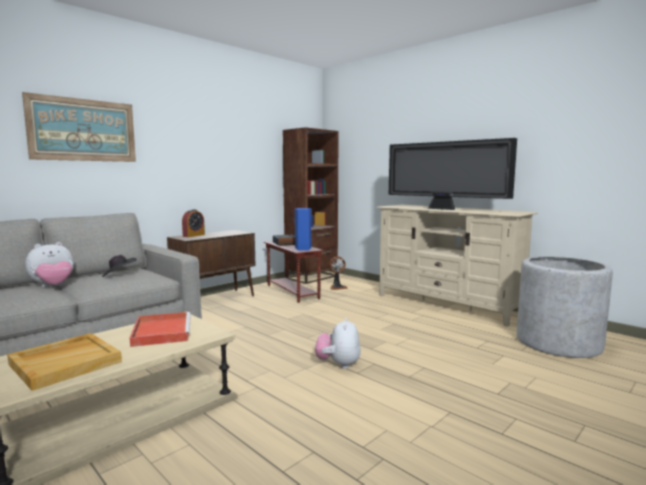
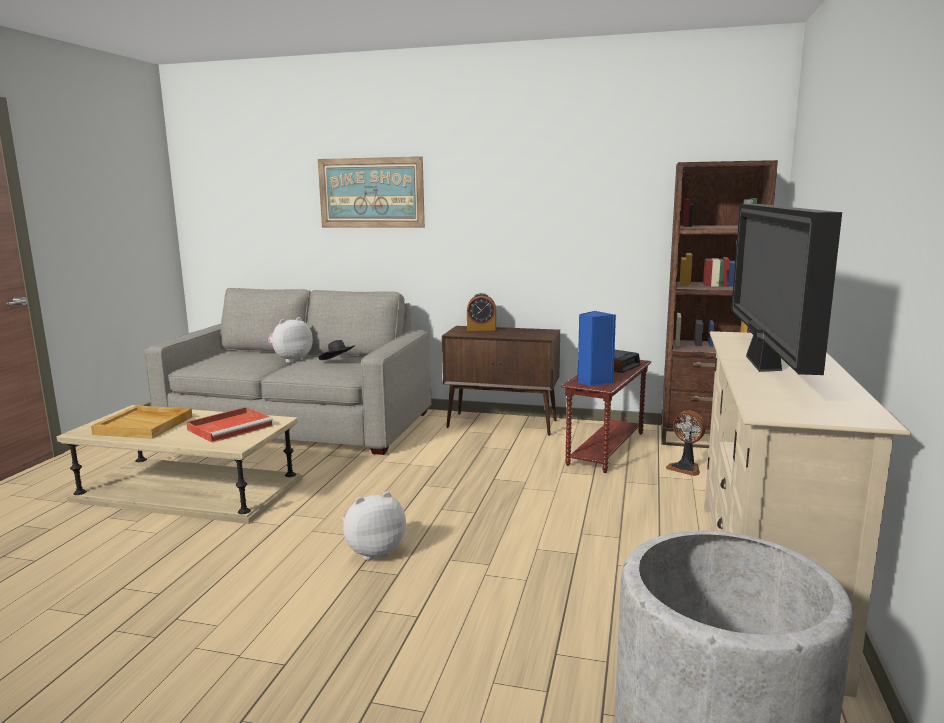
camera: 60 degrees right, 5 degrees up
(53, 286) = (291, 360): plush toy -> plush toy turned 120 degrees clockwise

